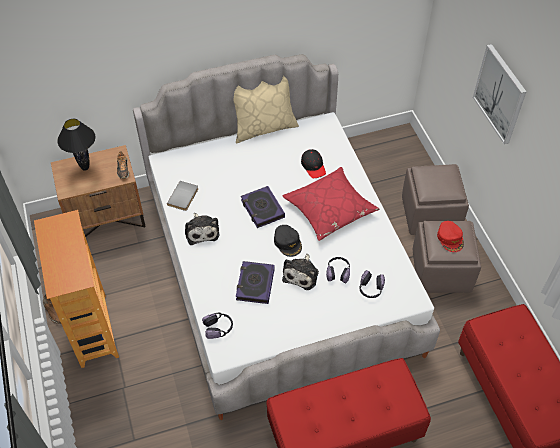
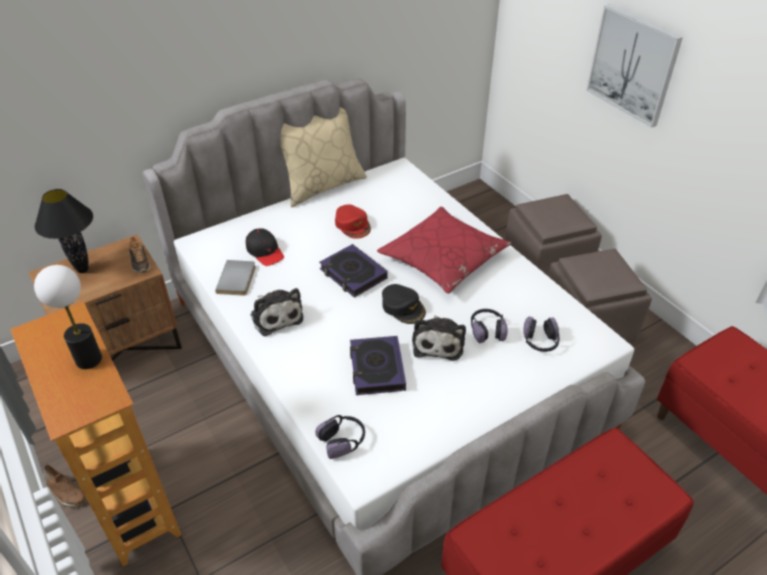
camera: 15 degrees left, 10 degrees down
(74, 251) = (88, 359): none -> table lamp
(313, 166) = (402, 215): black cap -> black cap (265, 251)
(450, 238) = (602, 270): red cap -> red cap (353, 225)

